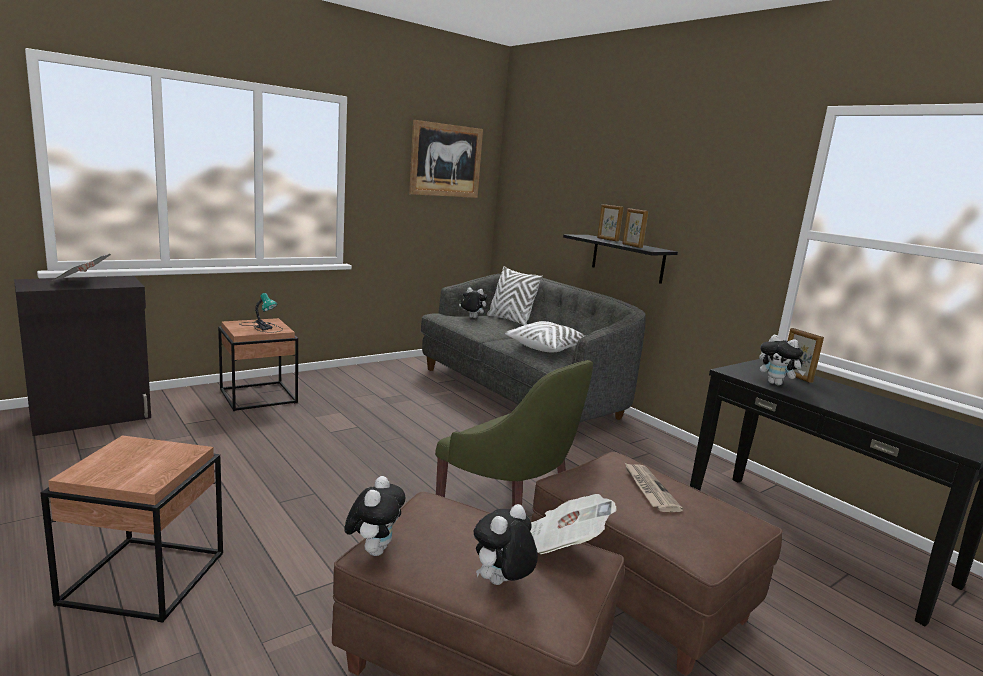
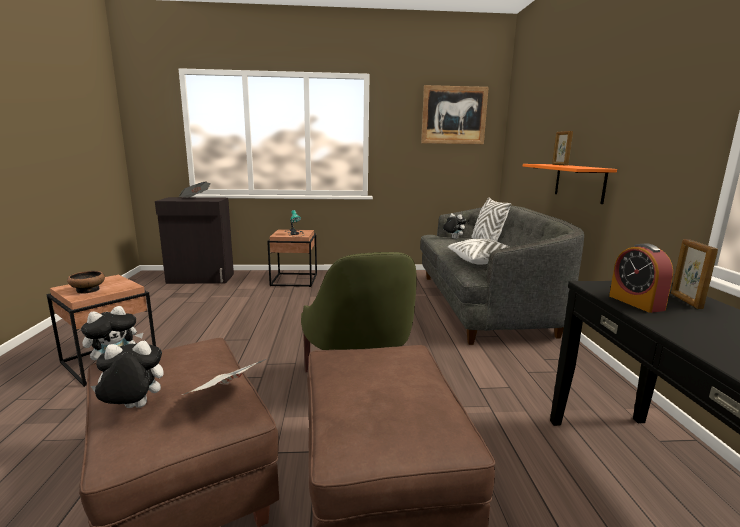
camera: 35 degrees right, 0 degrees up
(135, 469) = (88, 290): none -> bowl
(627, 258) = (579, 182): black shelf -> orange shelf
(632, 246) = (569, 166): picture frame -> none
(649, 489) = (387, 379): newspaper -> none
(776, 384) = (636, 303): plush toy -> alarm clock

